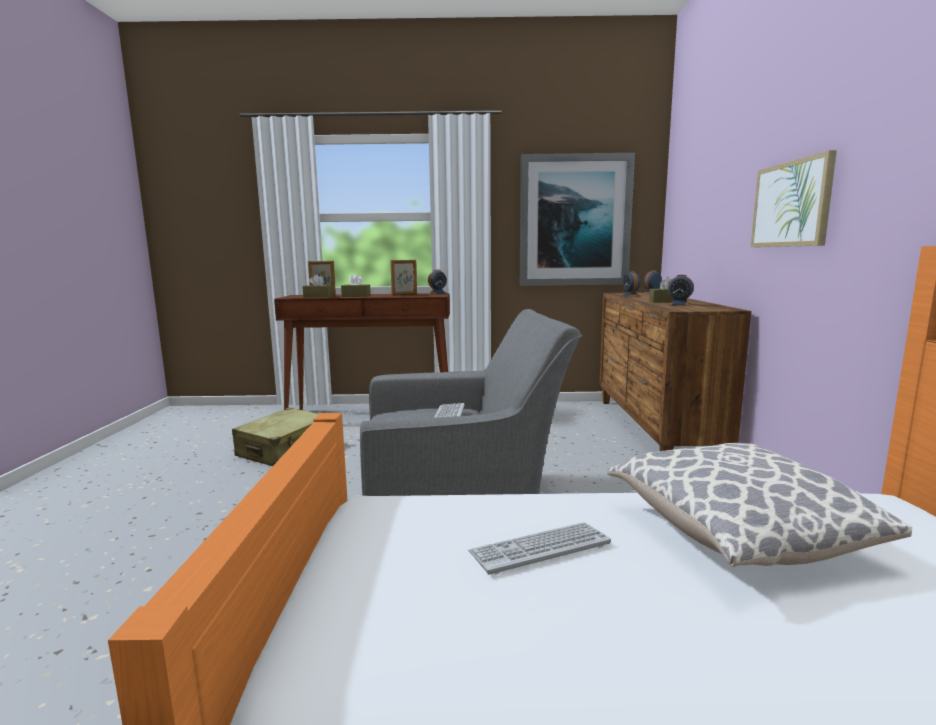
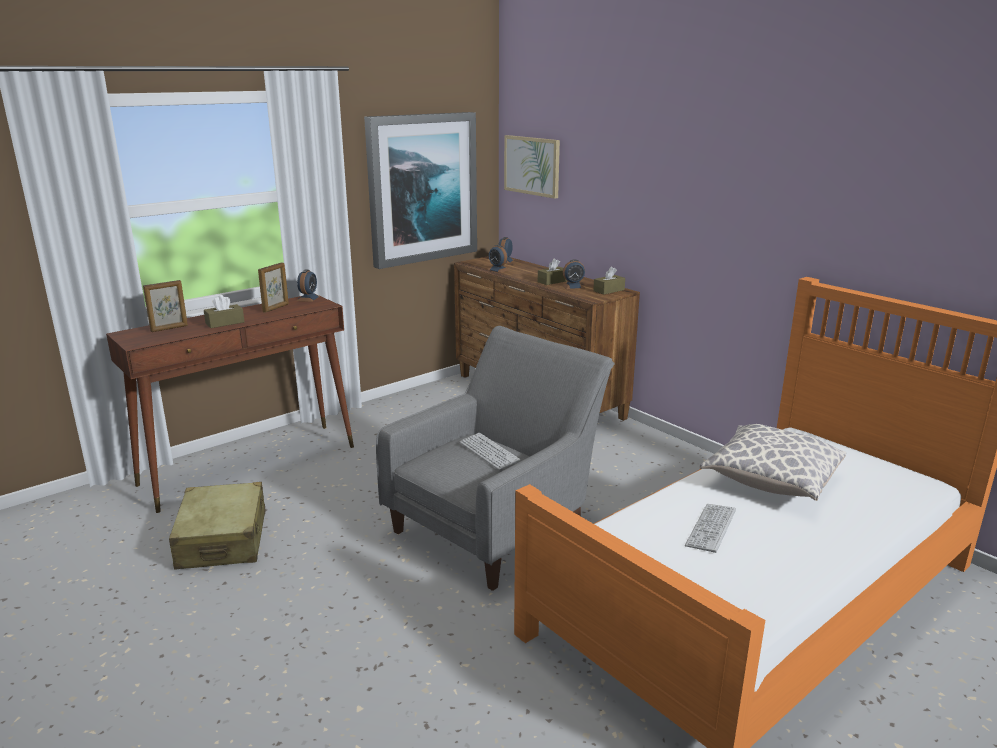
camera: 40 degrees left, 10 degrees up
(318, 297) = (176, 334): brown tissue box -> brown tissue box (609, 290)
(791, 204) = (677, 214): picture -> picture (532, 165)

